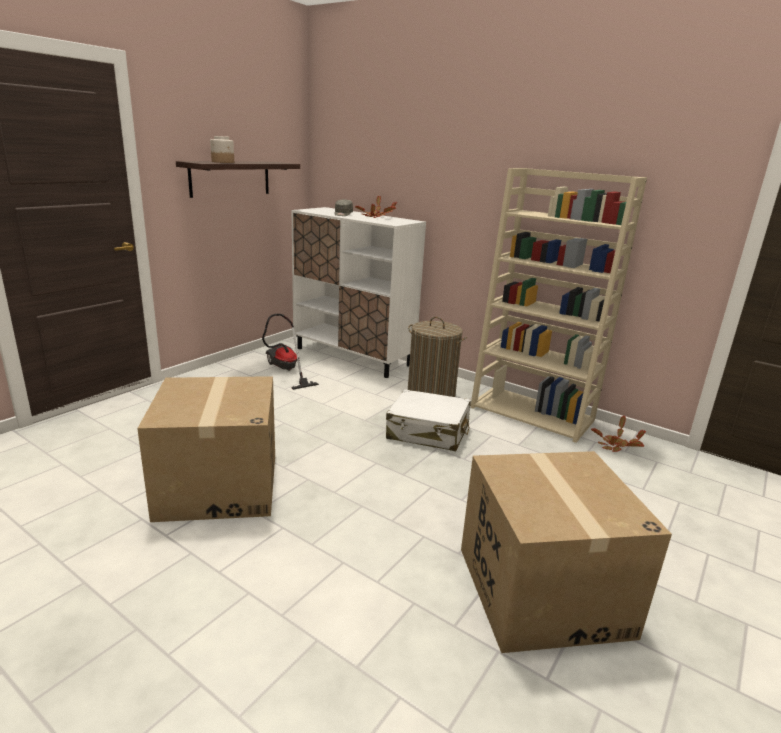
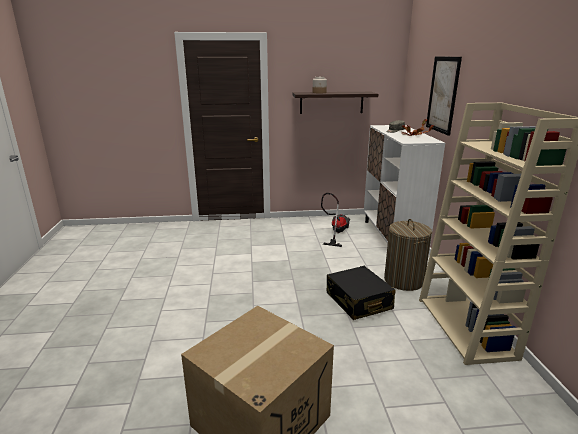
camera: 50 degrees right, 0 degrees up
(218, 485) = (215, 276): cardboard box -> none
(406, 163) = (443, 94): none -> picture
(428, 432) = (358, 301): white suitcase -> black suitcase
(615, 446) = (502, 388): potted plant -> none

